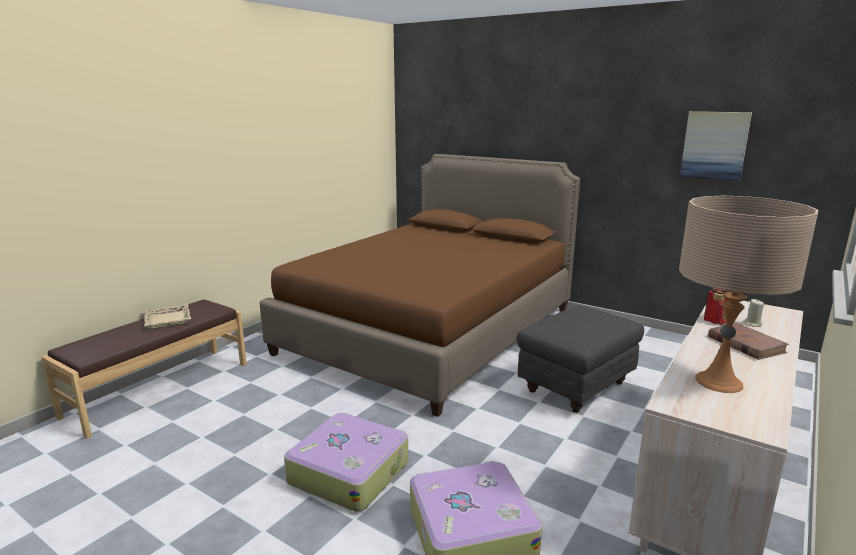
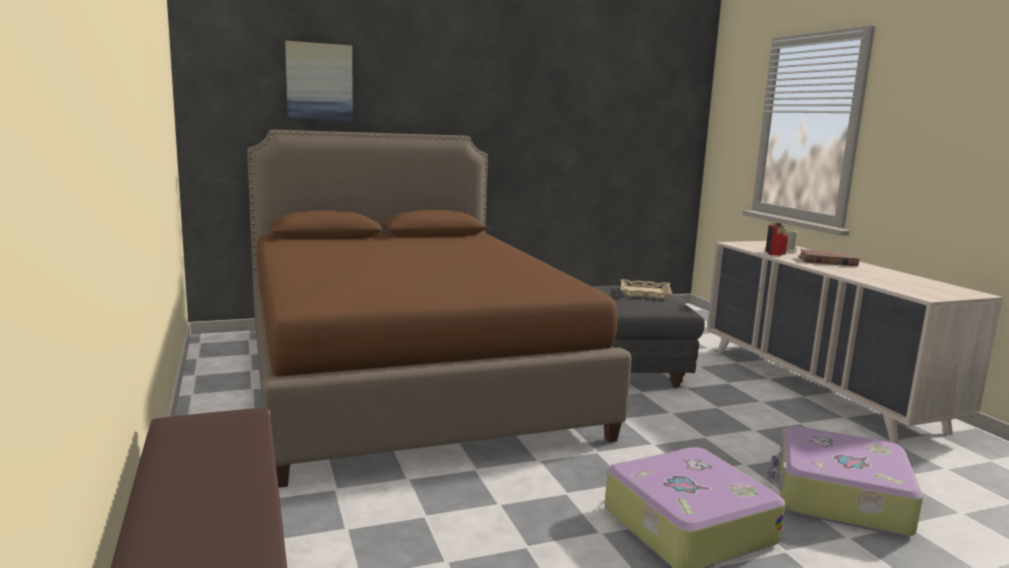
camera: 55 degrees left, 5 degrees down
(168, 320) = (205, 463): beige tray -> beige tray (645, 293)
(714, 145) = (608, 113): picture -> picture (319, 82)
(718, 382) = (891, 280): beige table lamp -> none

